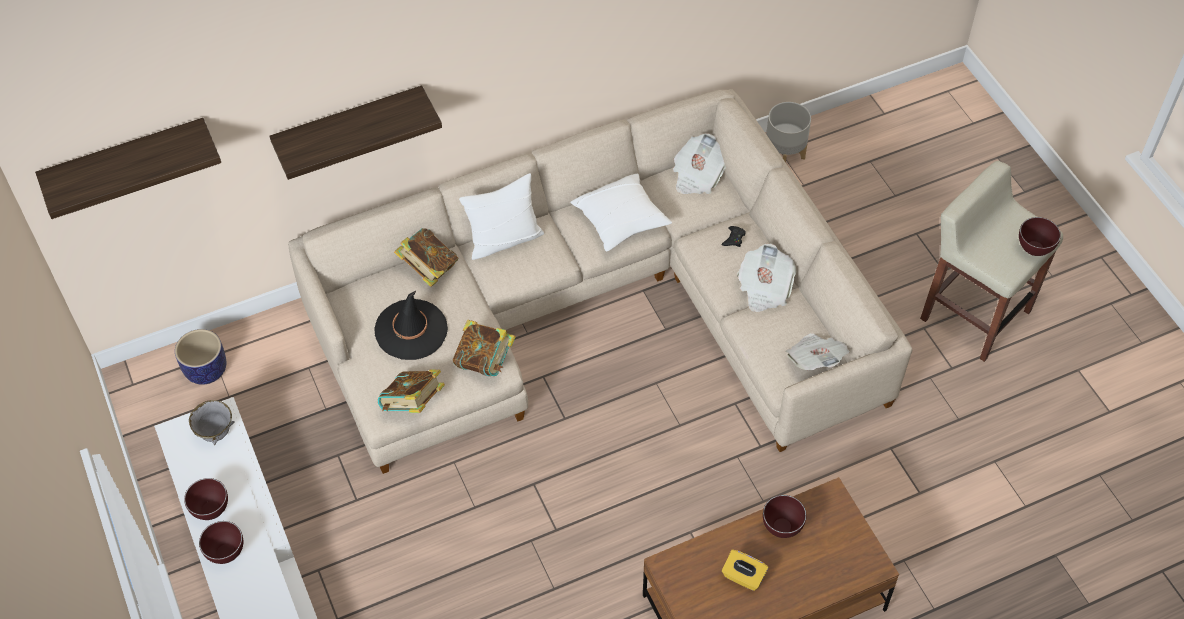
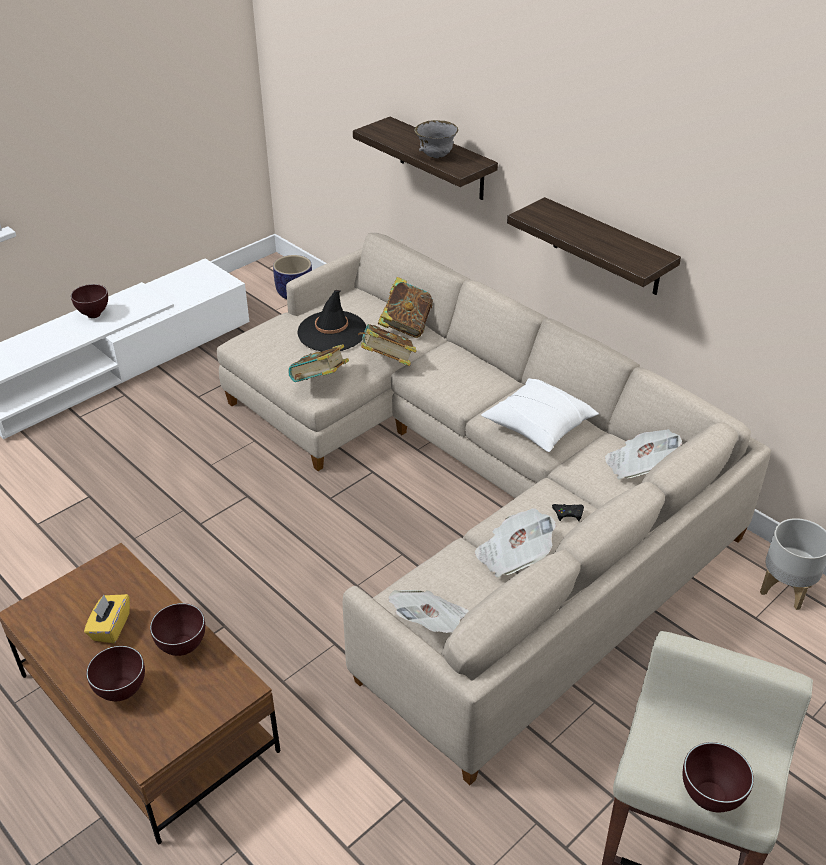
camera: 70 degrees right, 15 degrees down
(126, 160) = (309, 58): shelf -> shelf (606, 247)
(212, 510) = (133, 299): brown bowl -> brown bowl (123, 693)
(215, 433) = (206, 284): grey bowl -> grey bowl (436, 156)
(413, 404) = (255, 355): book -> book (387, 362)
(504, 239) = (466, 360): white pillow -> none

